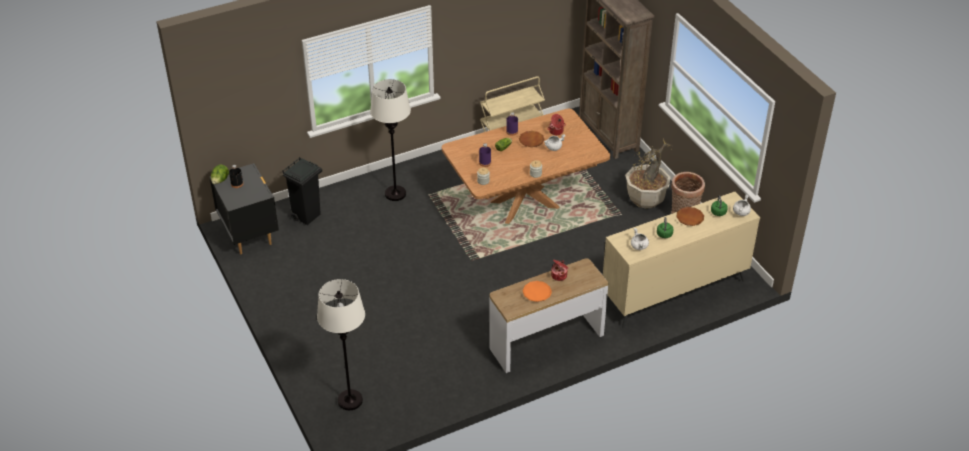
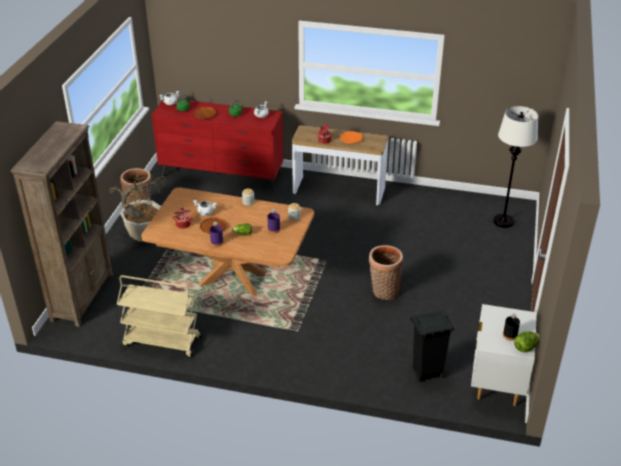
camera: 140 degrees left, 5 degrees down
(249, 235) = (497, 384): black nightstand -> white nightstand
(395, 193) = (325, 349): white floor lamp -> none
(396, 260) = (383, 291): none -> basket
(673, 292) = (222, 176): beige dresser -> red dresser

